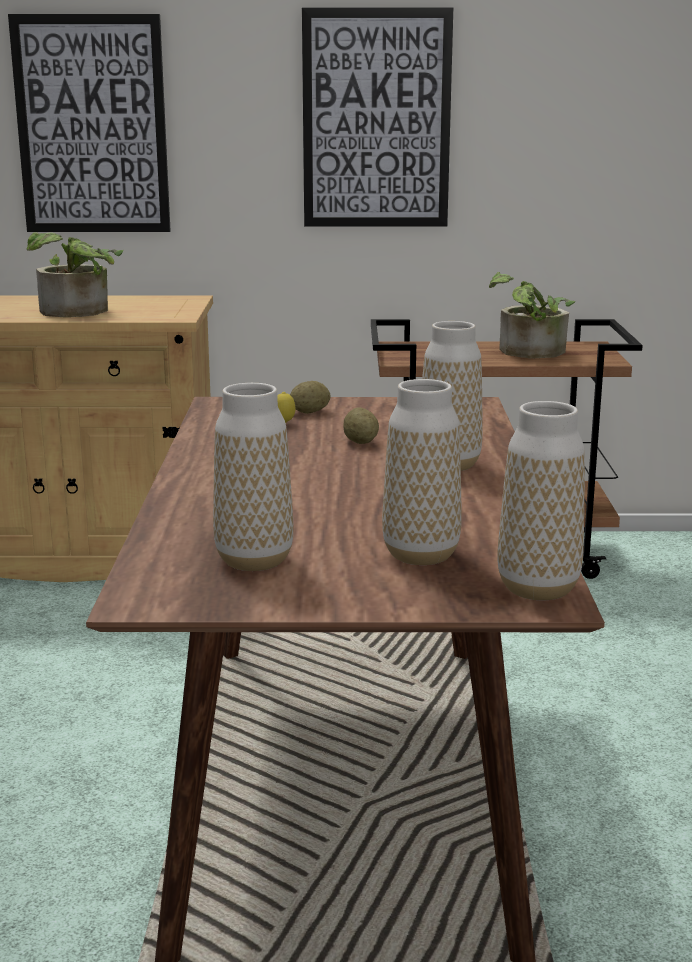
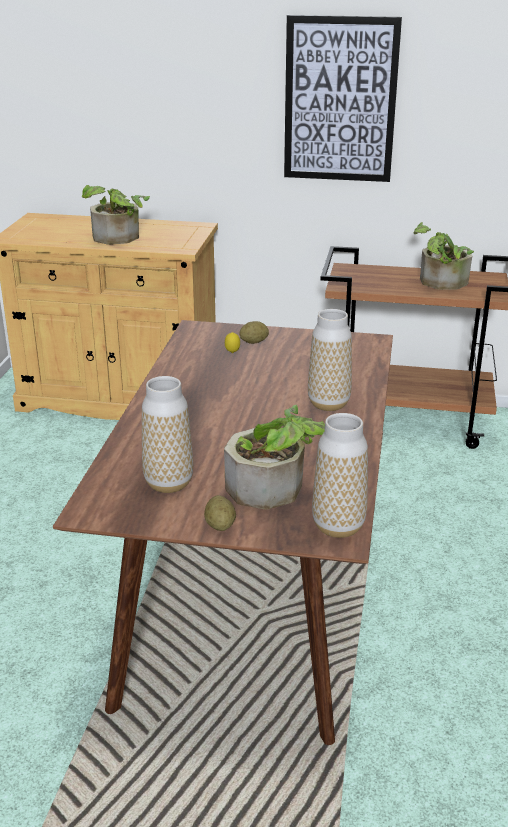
camera: 10 degrees right, 10 degrees up
(92, 125) = (135, 98): picture -> none
(360, 442) = (277, 376): potato -> potato (220, 525)
(420, 555) = (275, 488): vase -> potted plant

